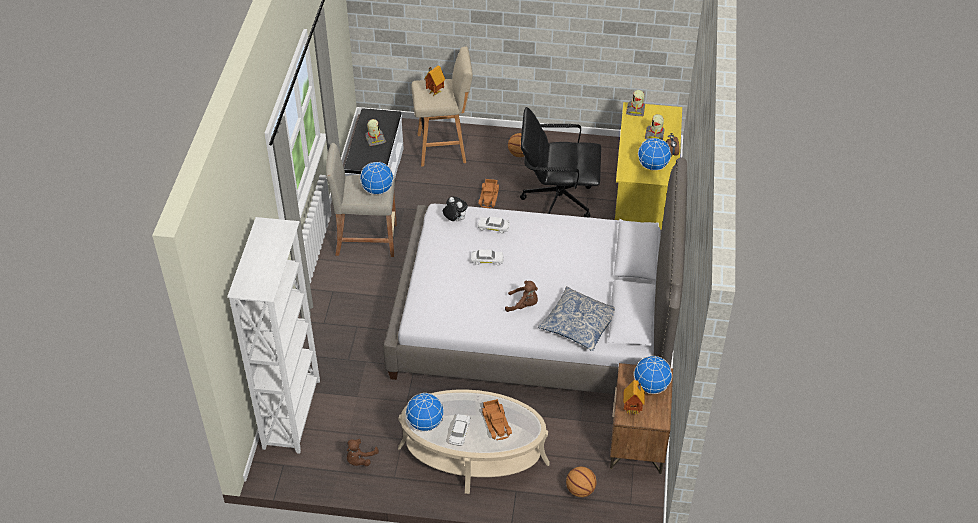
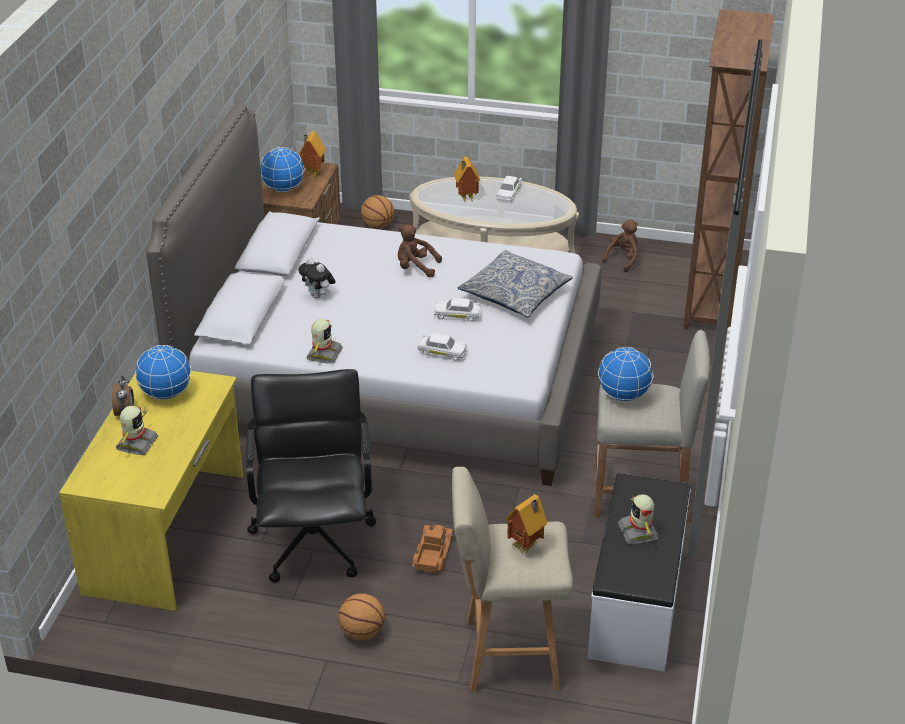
camera: 175 degrees left, 10 degrees down
(293, 413) = (710, 300): white bookcase -> brown bookcase
(425, 423) = (547, 201): globe -> none
(455, 220) = (500, 366): plush toy -> plush toy (318, 295)
(497, 423) = (466, 198): toy truck -> toy house
(557, 200) = (314, 540): black office chair -> black office chair turned 105 degrees counterclockwise
(579, 324) = (349, 246): pillow -> pillow (515, 293)
(636, 110) = (148, 490): toy robot -> toy robot (323, 354)

